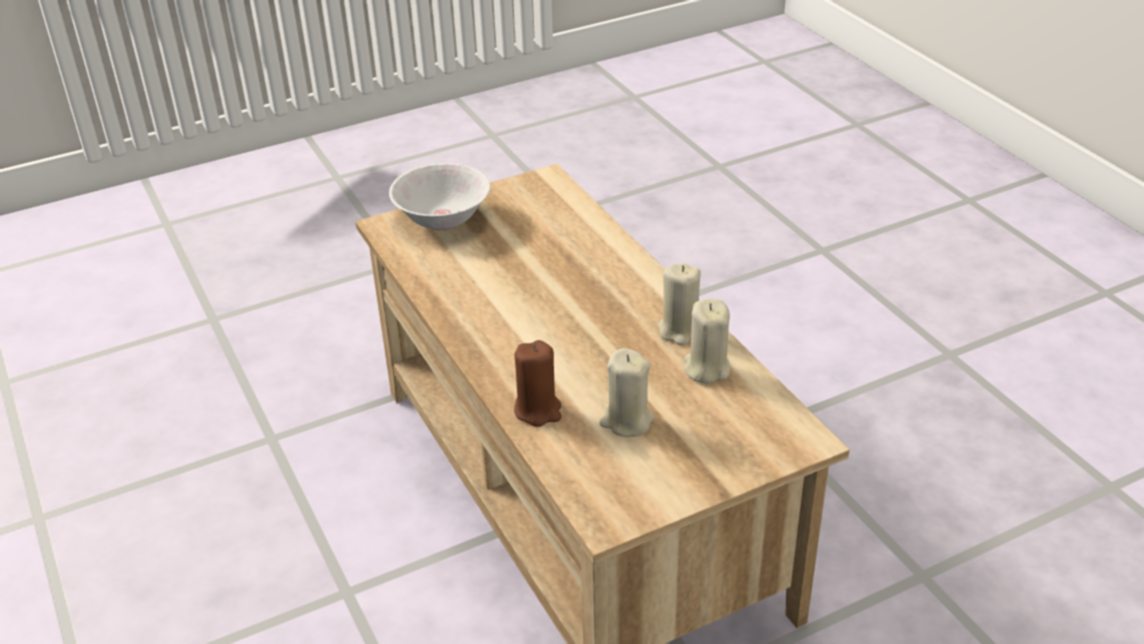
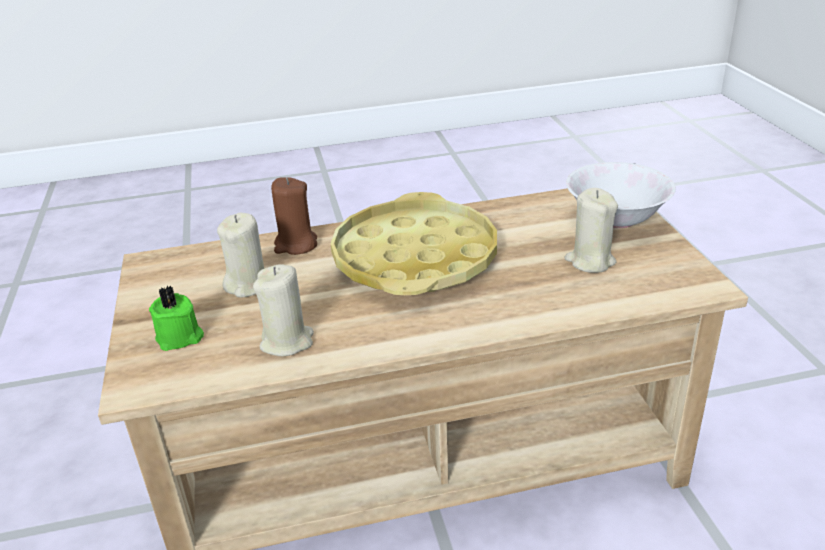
camera: 105 degrees right, 5 degrees down
(545, 323) = (415, 258): none -> yellow tray
(680, 330) = (359, 336): beige candle -> beige candle (590, 261)
(731, 437) = (180, 338): none -> green candle

